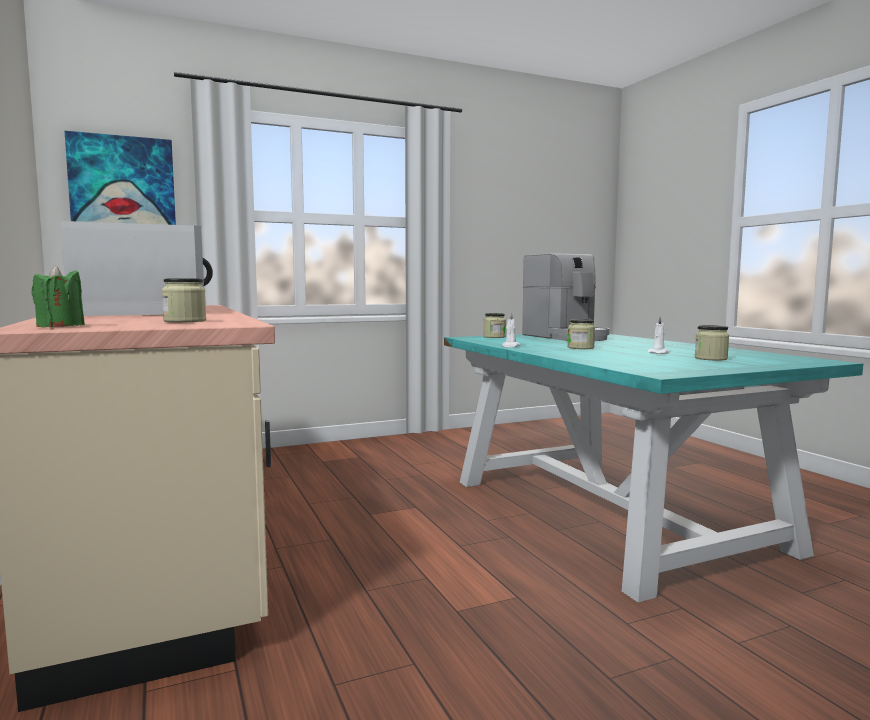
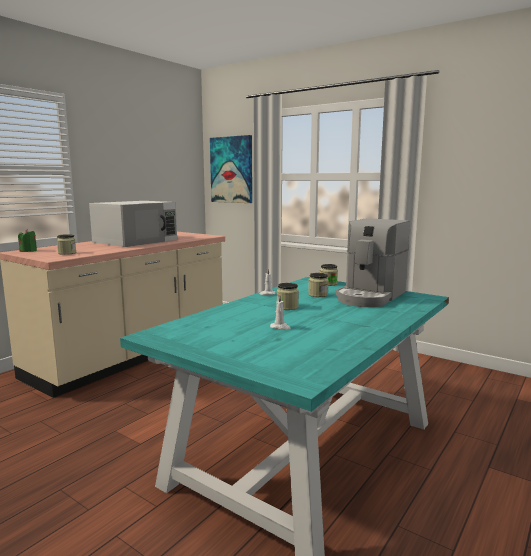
camera: 60 degrees right, 5 degrees up
(710, 358) = (263, 343): jar -> jar (318, 295)

